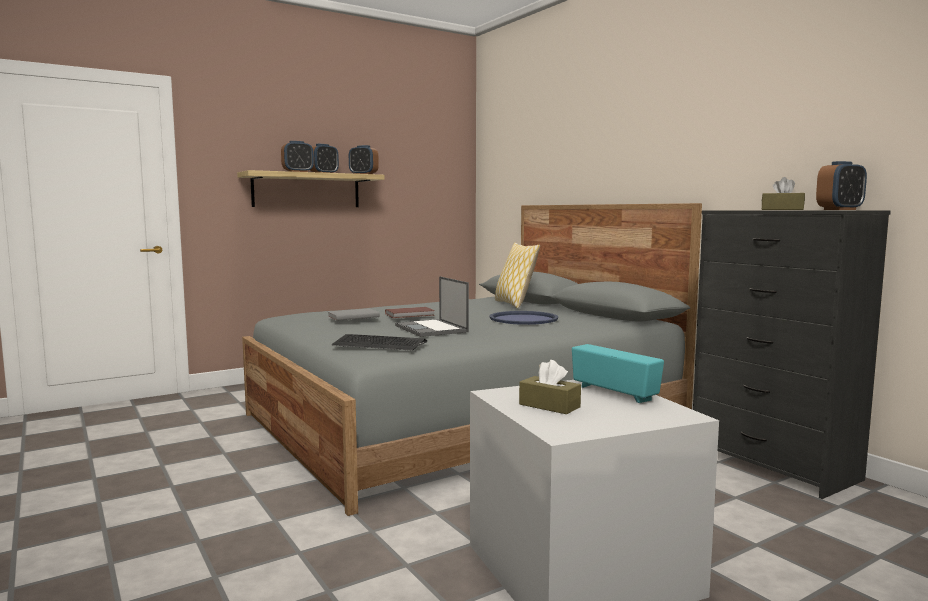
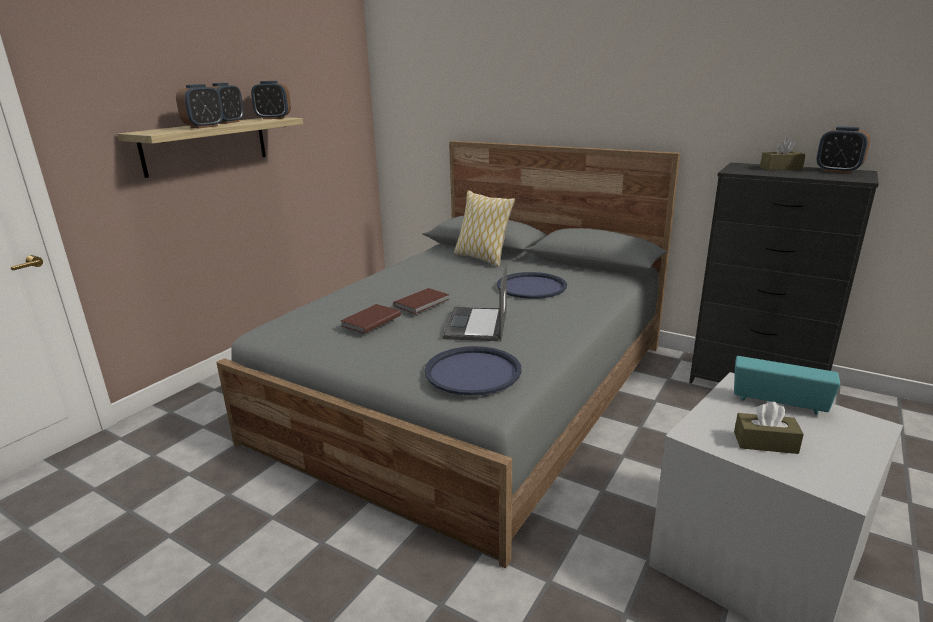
camera: 25 degrees left, 15 degrees up
(352, 316) = (369, 321): grey book -> brown book
(379, 344) = (472, 371): keyboard -> blue tray
(432, 329) = (476, 325): laptop -> laptop turned 60 degrees clockwise
(839, 209) = (838, 171): alarm clock -> alarm clock turned 90 degrees clockwise

